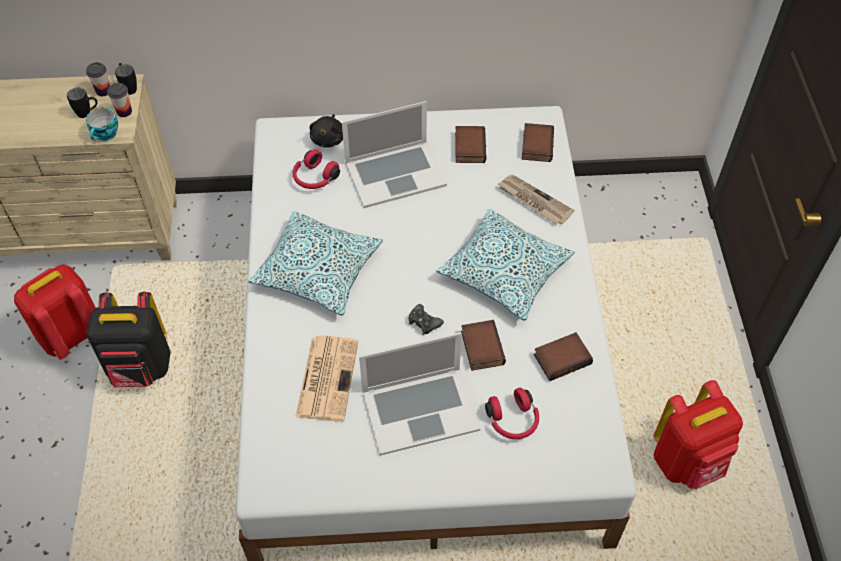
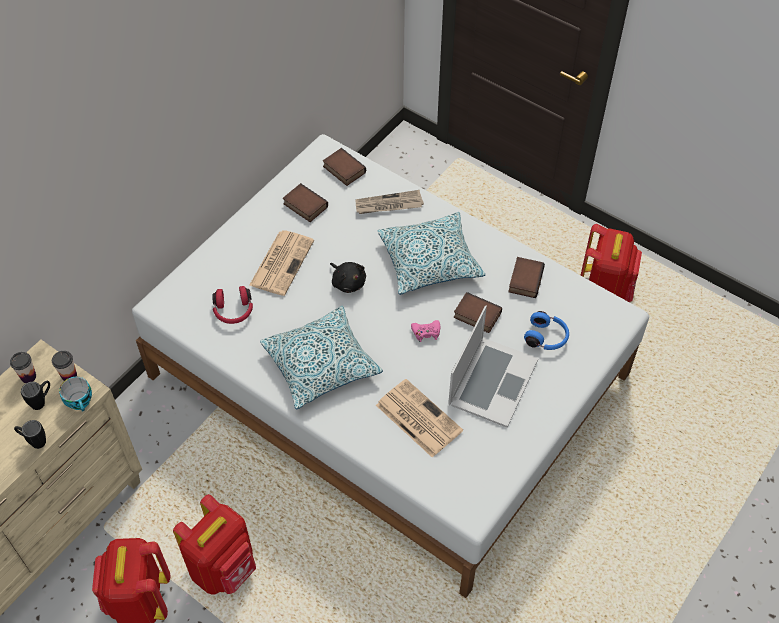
camera: 50 degrees left, 0 degrees up
(129, 87) = (44, 357): black mug -> black mug (34, 441)
(141, 368) = (224, 568): black backpack -> red backpack
(329, 138) = (205, 278): black plush toy -> black plush toy (348, 282)
(395, 173) = (282, 262): laptop -> newspaper
(424, 322) = (426, 332): black game controller -> pink game controller
(513, 421) = (546, 337): red headphones -> blue headphones

